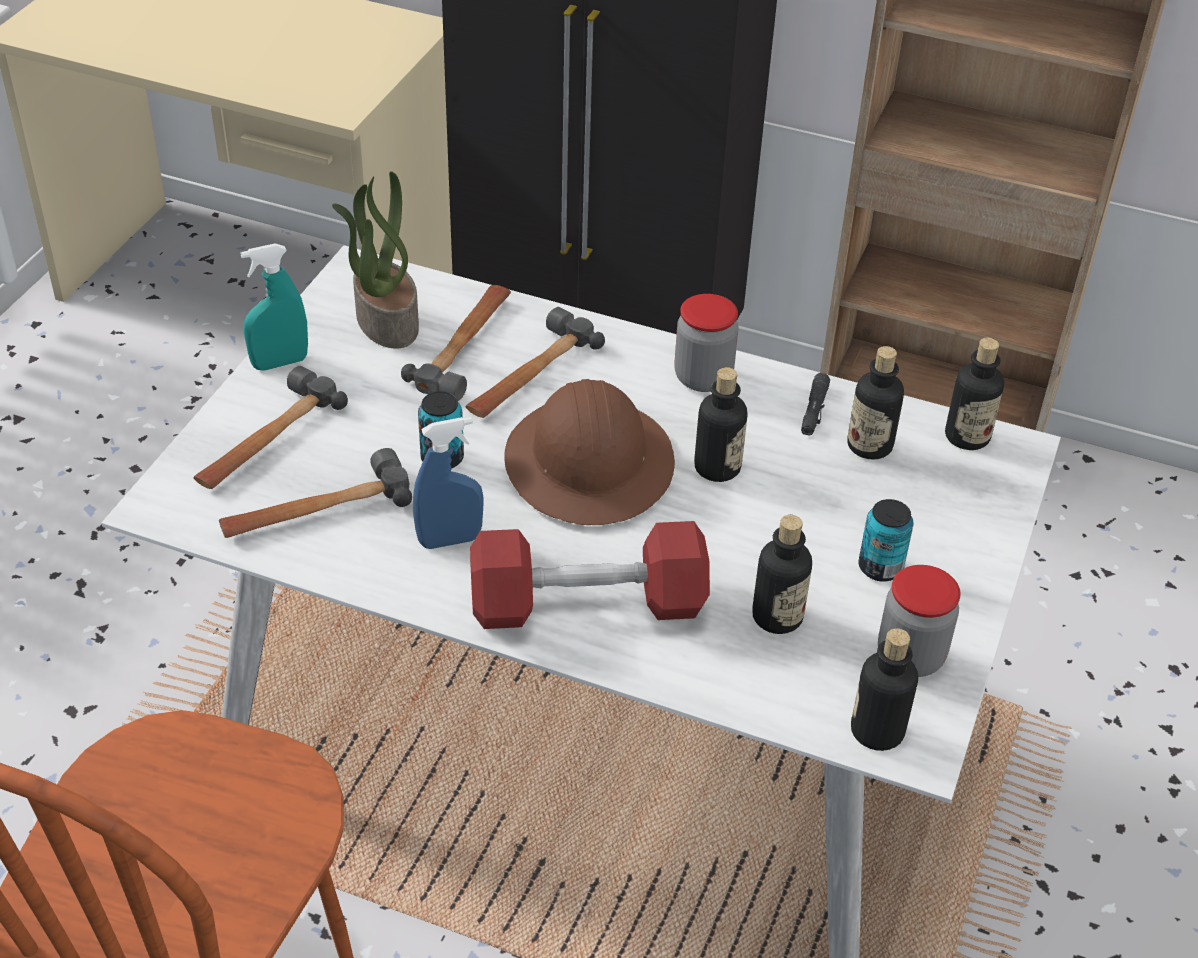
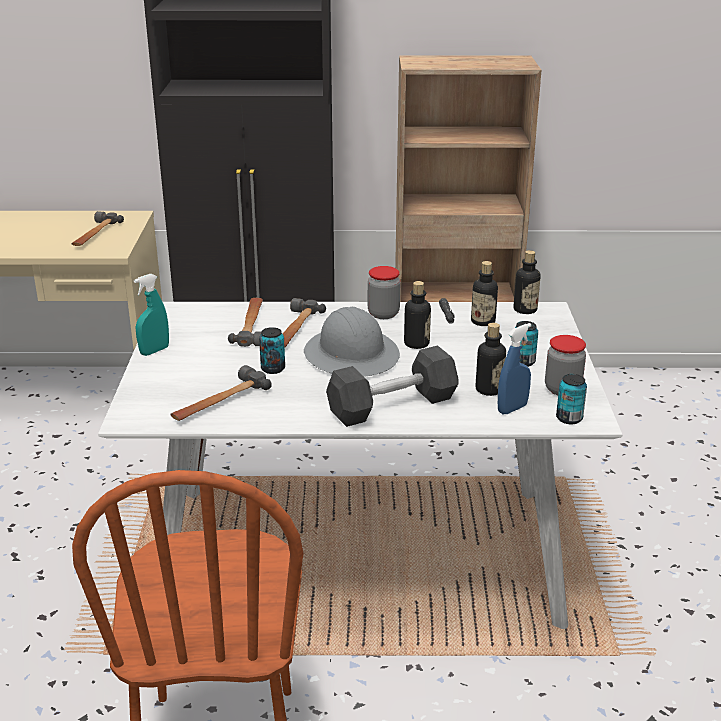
camera: 20 degrees left, 15 degrees down
(267, 440) = (170, 381): hammer -> hammer (94, 235)
(385, 321) = (201, 324): potted plant -> none
(450, 540) = (301, 398): blue spray bottle -> blue spray bottle (512, 409)
(587, 604) = (392, 406): red dumbbell -> grey dumbbell
(590, 464) = (352, 355): brown hard hat -> grey hard hat
(877, 731) = (569, 418): bottle -> can

